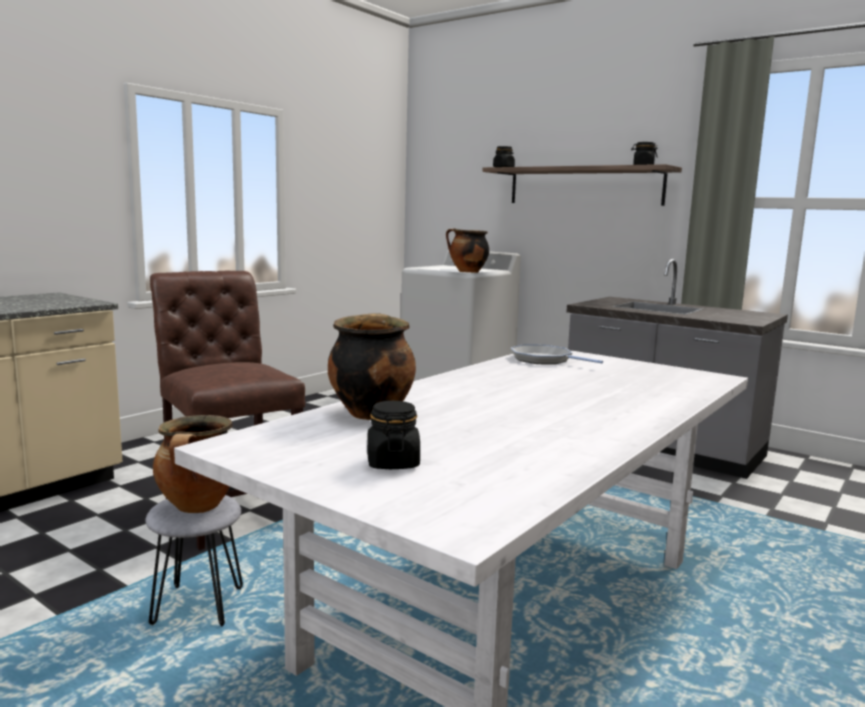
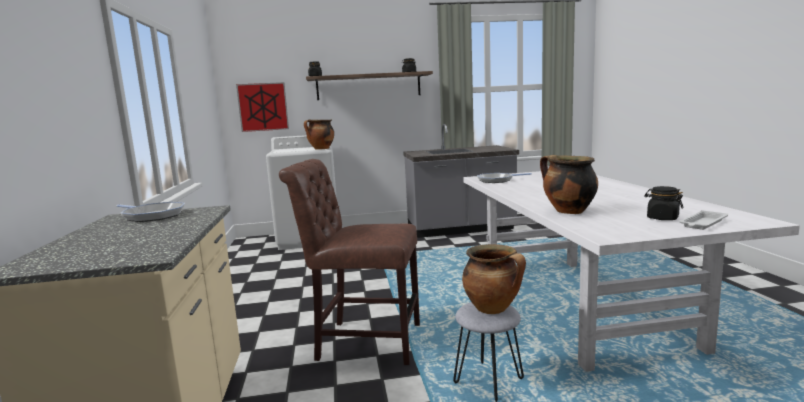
camera: 45 degrees left, 0 degrees up
(55, 298) = (152, 216): none -> frying pan
(381, 489) = (703, 223): none -> white tray
(449, 207) = (263, 107): none -> picture

